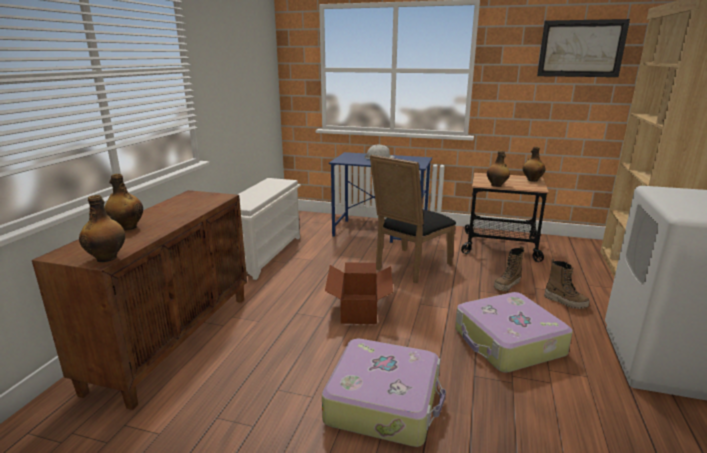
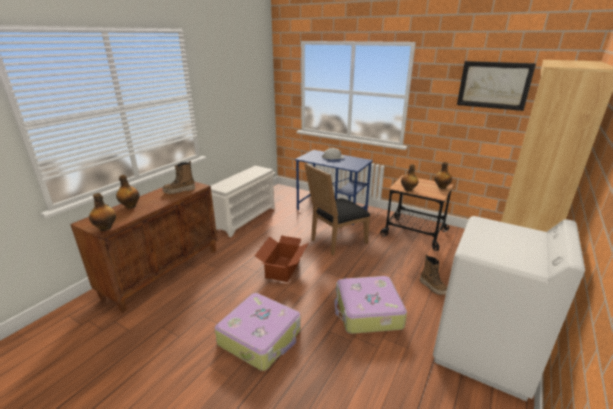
camera: 15 degrees right, 5 degrees up
(507, 285) = (397, 267): boot -> boot (179, 191)

